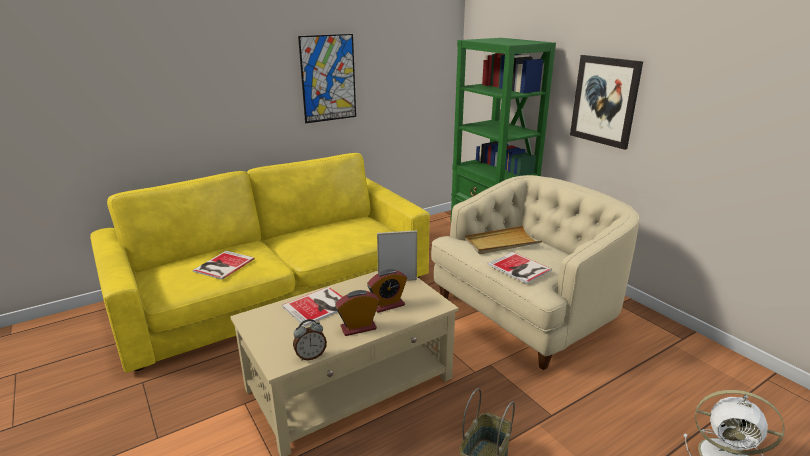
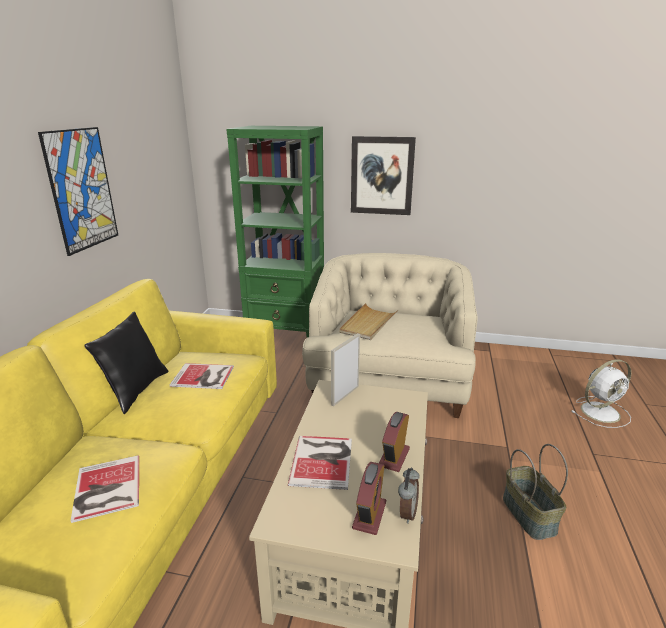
camera: 45 degrees left, 0 degrees up
(308, 227) = (136, 390): none -> black pillow
(387, 305) = (378, 421): alarm clock -> alarm clock (369, 515)
(519, 268) = (415, 338): book -> book (204, 377)

